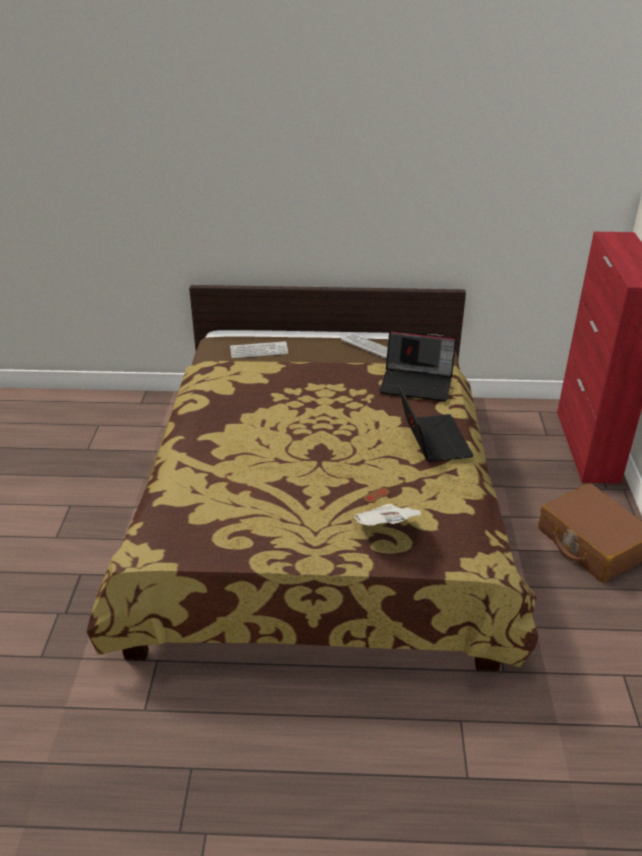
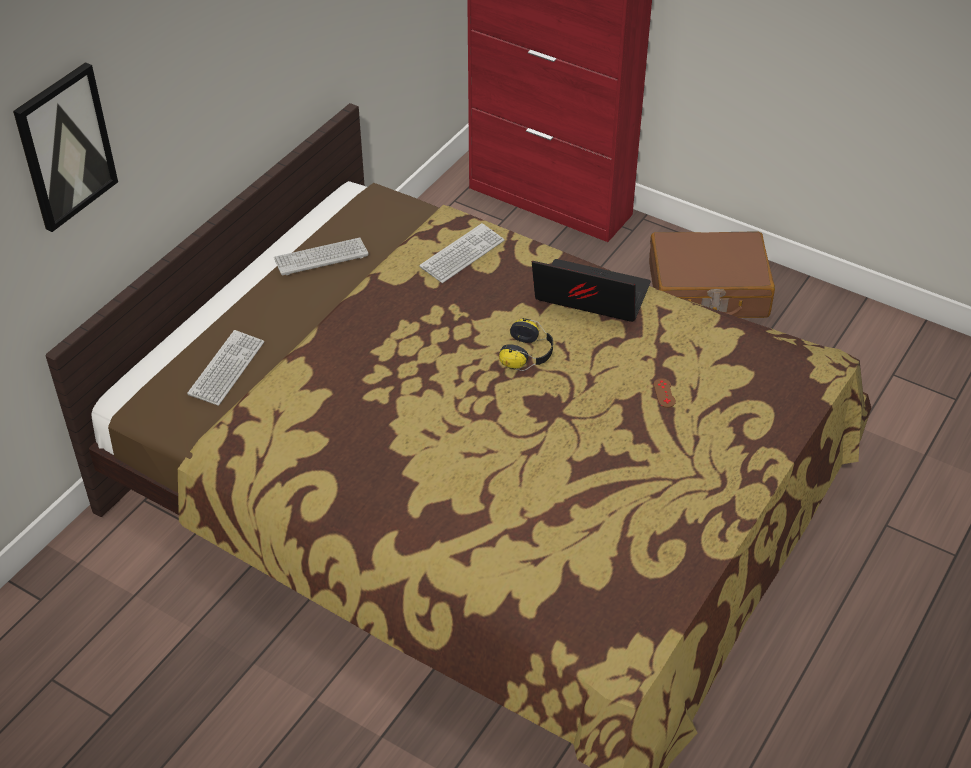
camera: 60 degrees left, 10 degrees up
(234, 184) = (65, 147): none -> picture
(357, 433) = (528, 355): none -> headphones
(386, 528) = (728, 411): newspaper -> none
(417, 383) = (462, 254): laptop -> keyboard

